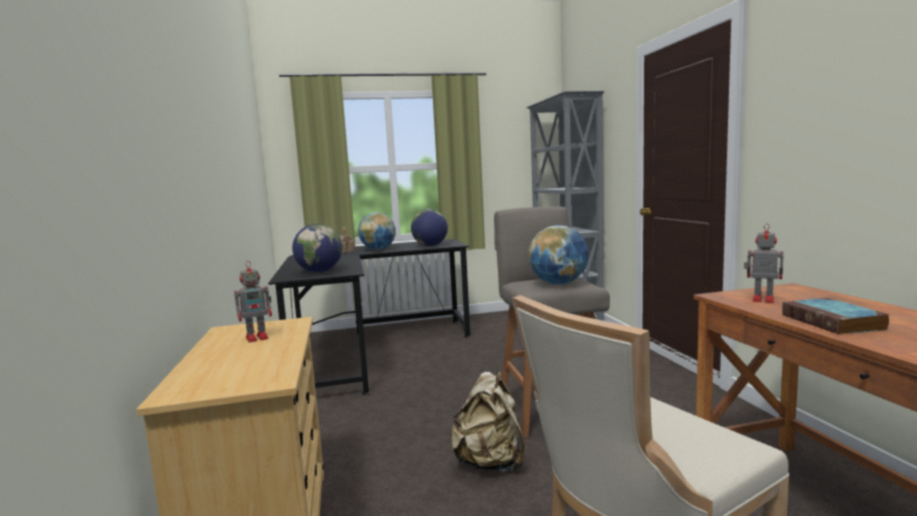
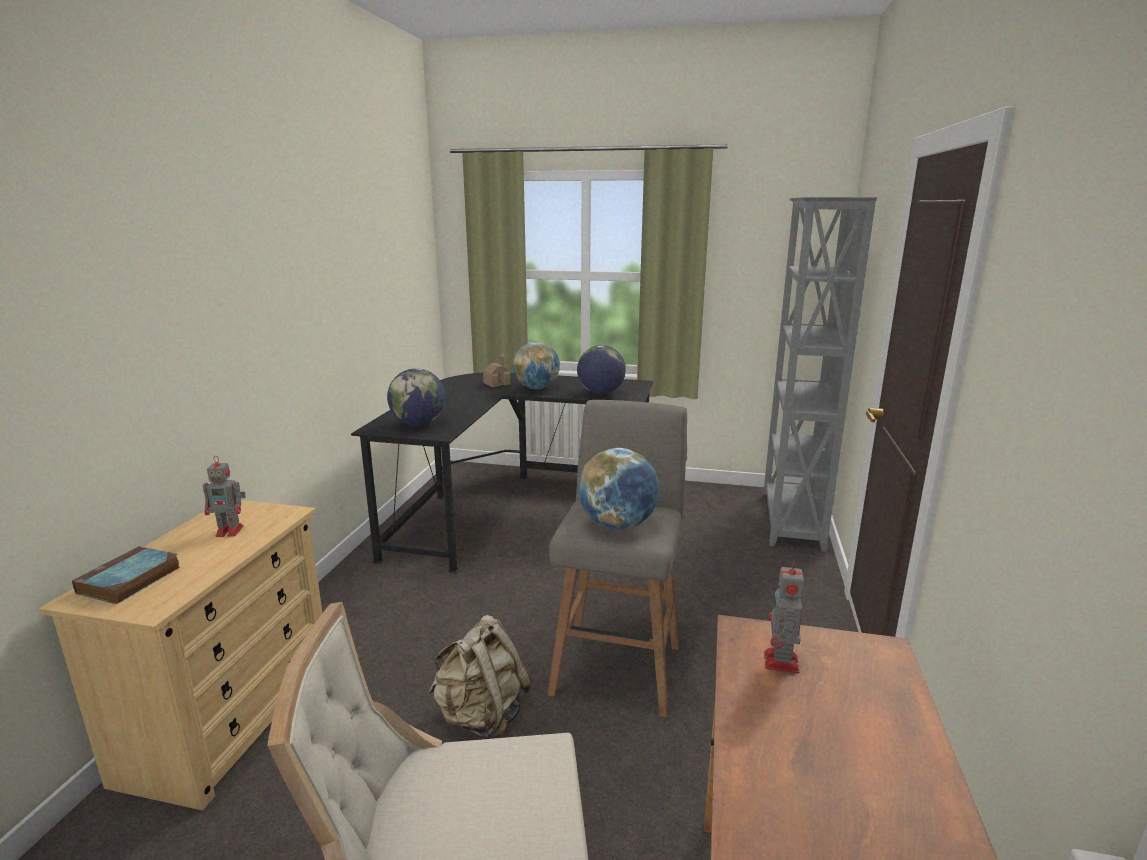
camera: 25 degrees right, 10 degrees up
(761, 299) = (781, 663): toy robot -> toy robot turned 135 degrees counterclockwise
(834, 322) = (778, 761): book -> book (129, 581)

